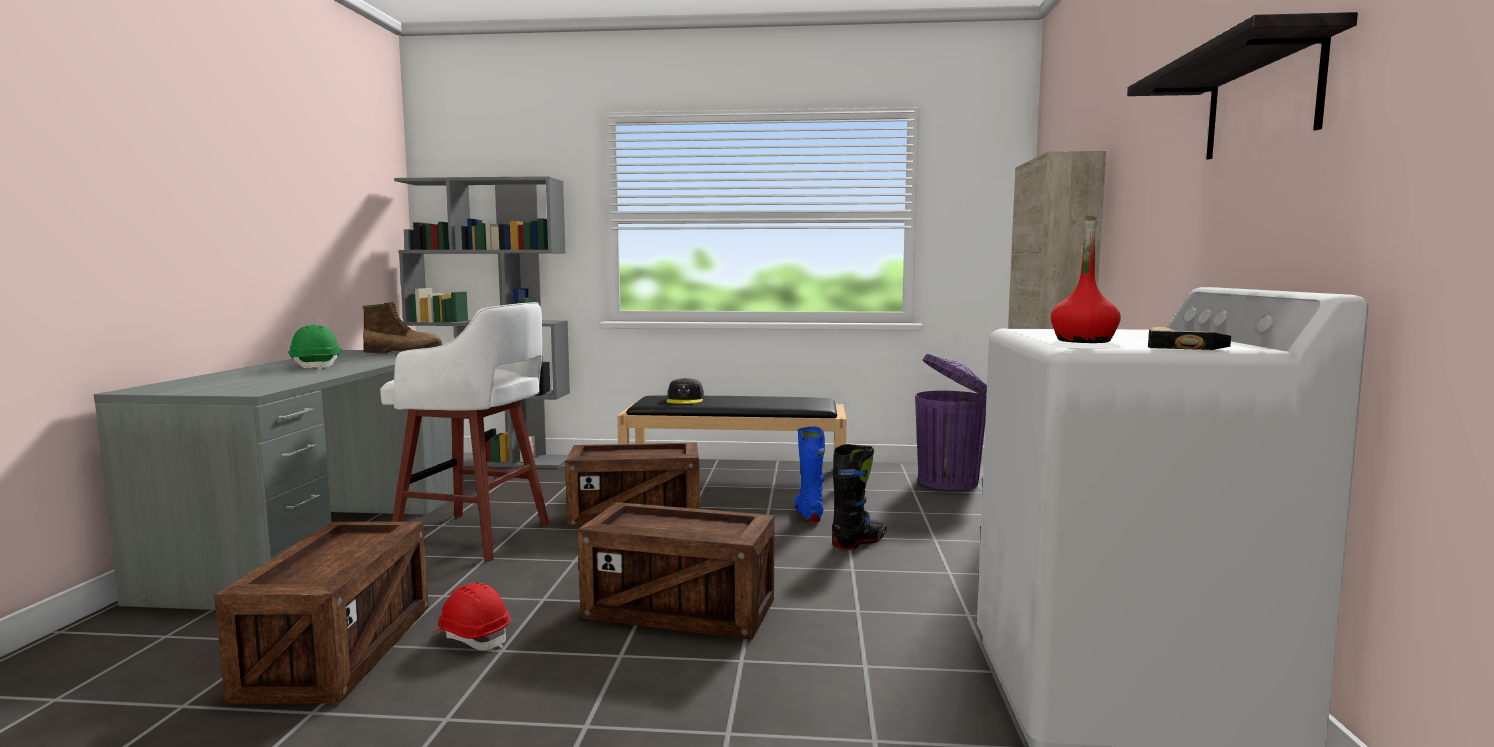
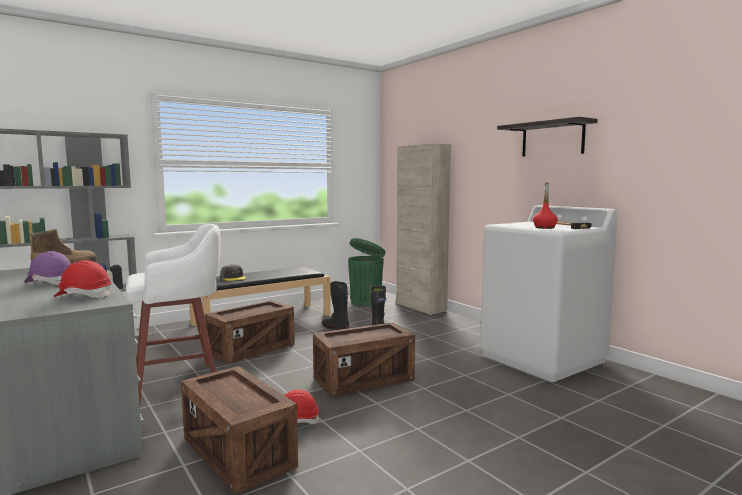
camera: 40 degrees left, 0 degrees up
(268, 382) = (84, 296): none -> red hard hat
(316, 366) = (50, 283): green hard hat -> purple hard hat
(808, 514) = (335, 328): blue boot -> black boot
(950, 482) = (366, 302): purple trash can -> green trash can

